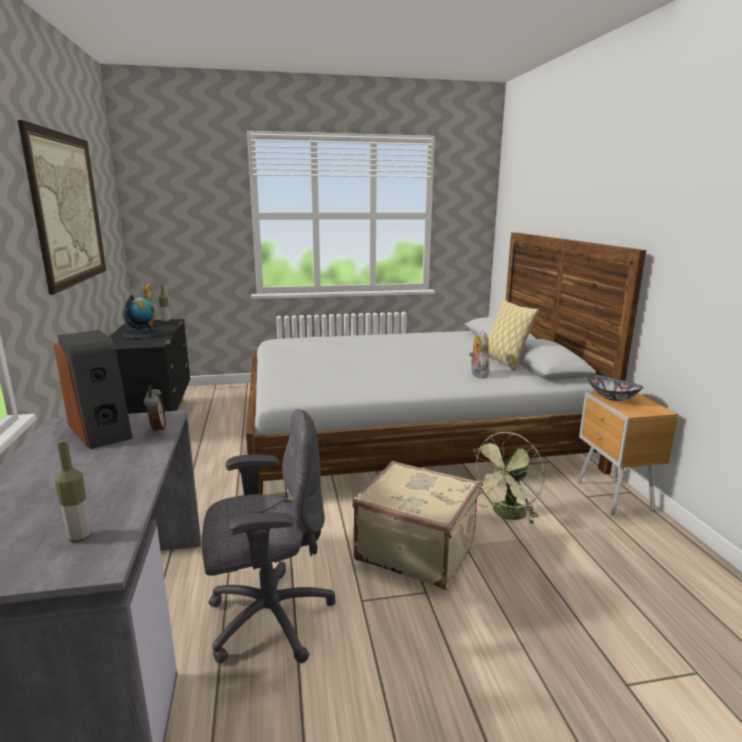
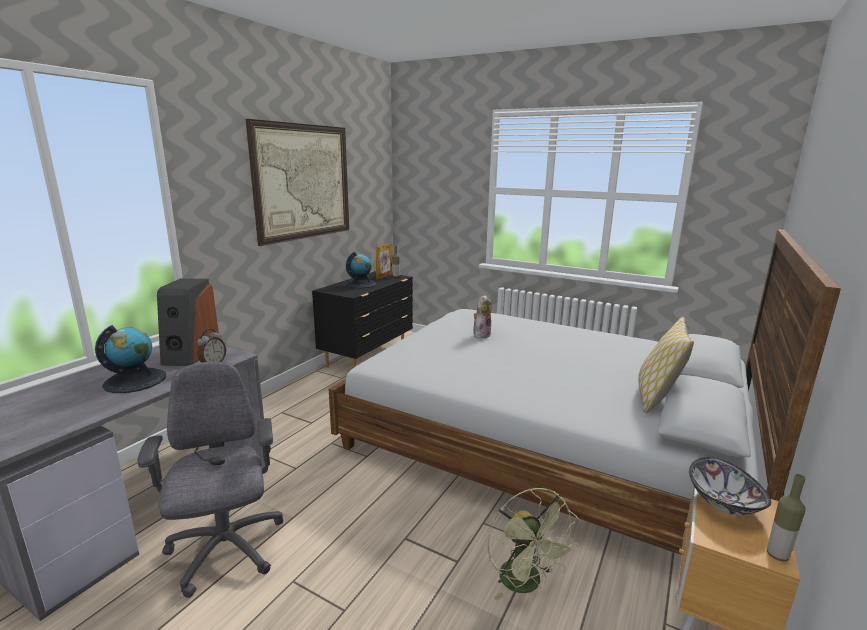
camera: 40 degrees right, 0 degrees up
(80, 537) = (40, 424): bottle -> bottle (777, 555)
(95, 468) = (135, 380): none -> globe
(268, 618) = (226, 550): grey office chair -> grey office chair turned 135 degrees counterclockwise
(416, 549) = (393, 563): beige suitcase -> none
(477, 374) = (591, 403): plush toy -> plush toy (481, 334)
(506, 515) = (526, 584): green fan -> green fan turned 105 degrees counterclockwise

